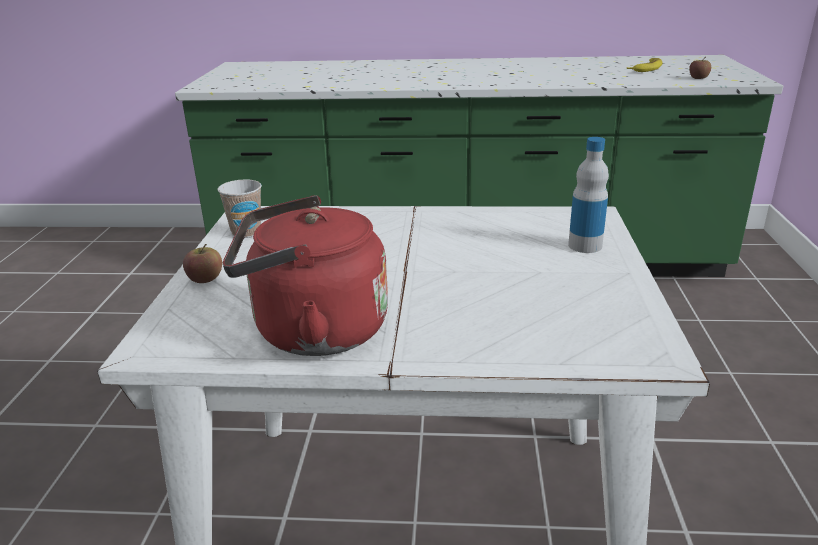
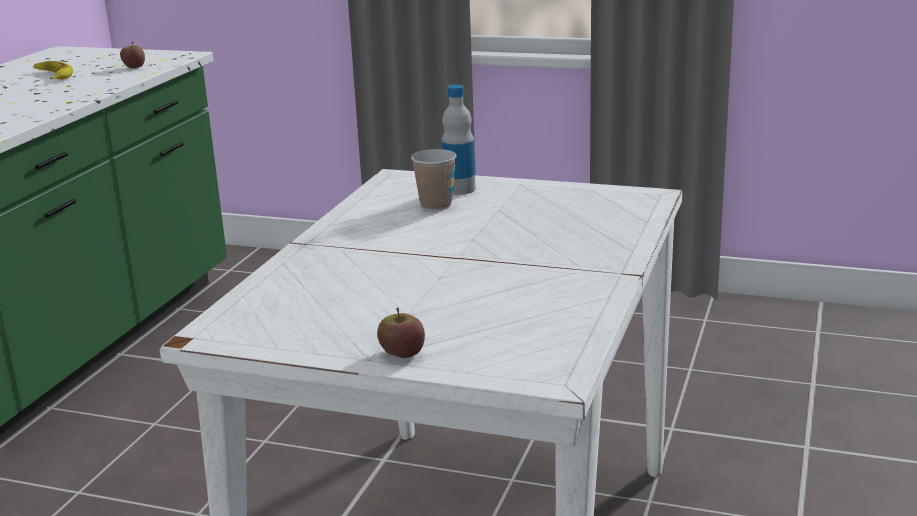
camera: 75 degrees left, 5 degrees down
(246, 232) = (278, 332): cup -> cup (436, 205)
(312, 331) = (558, 300): red kettle -> none

